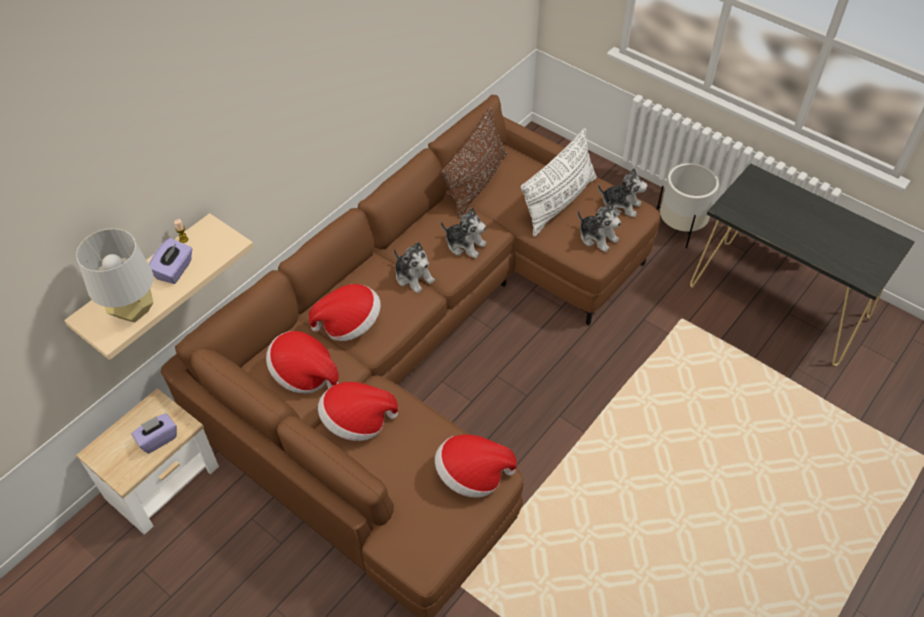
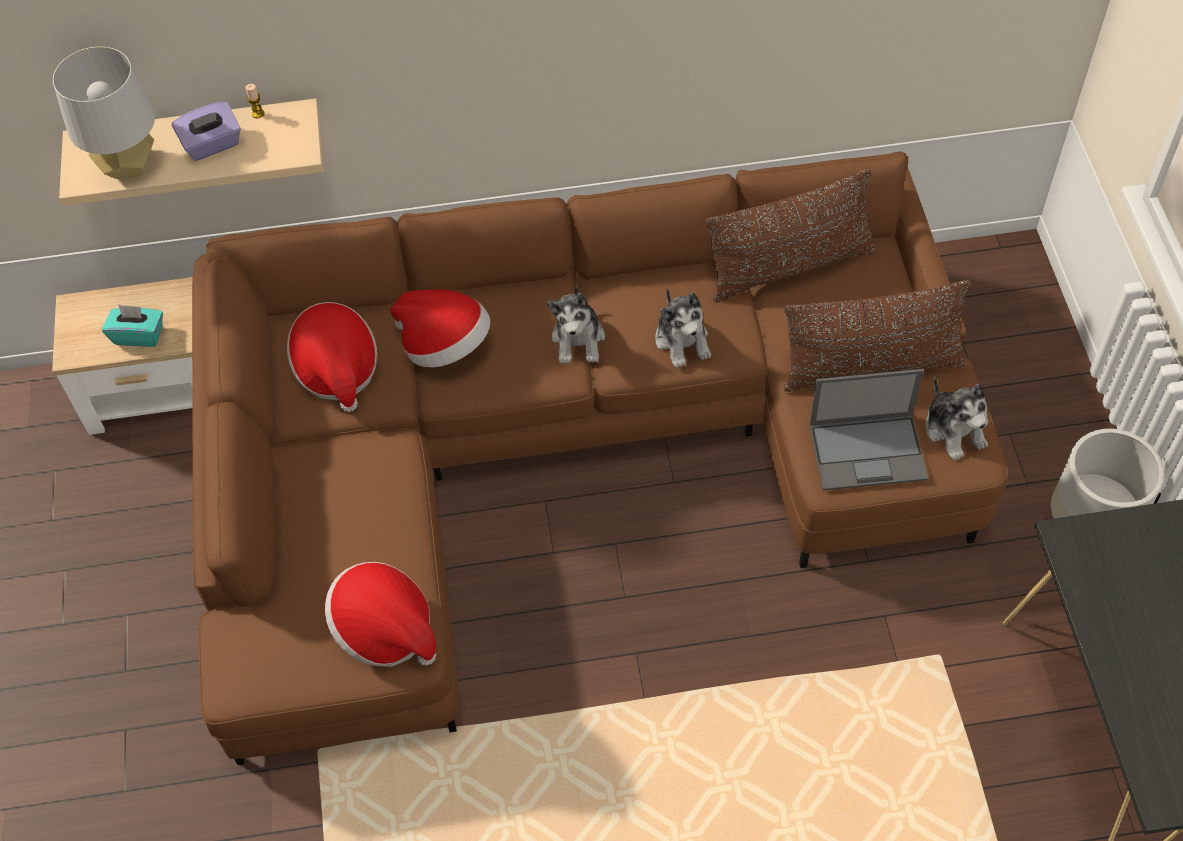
camera: 45 degrees right, 5 degrees up
(158, 439) = (139, 335): purple tissue box -> turquoise tissue box
(357, 422) = (333, 468): hat -> none
(559, 203) = (870, 367): white pillow -> brown pillow
(597, 237) = (869, 451): plush toy -> laptop

